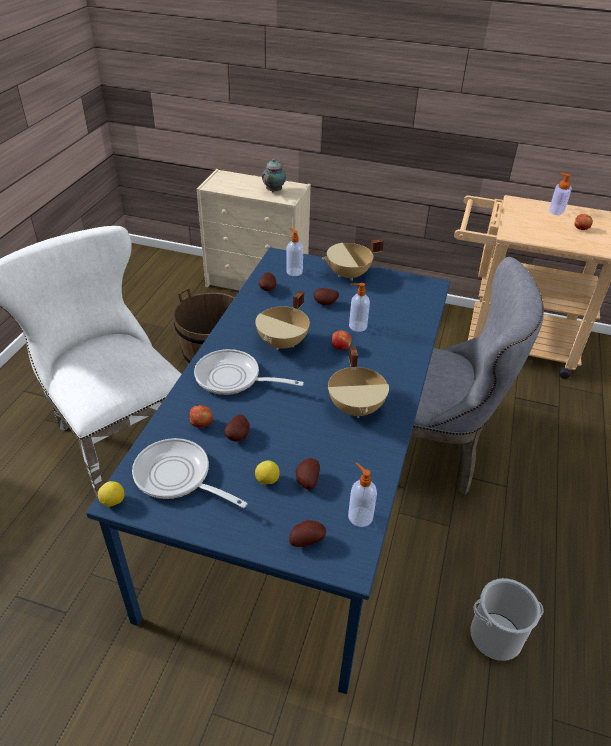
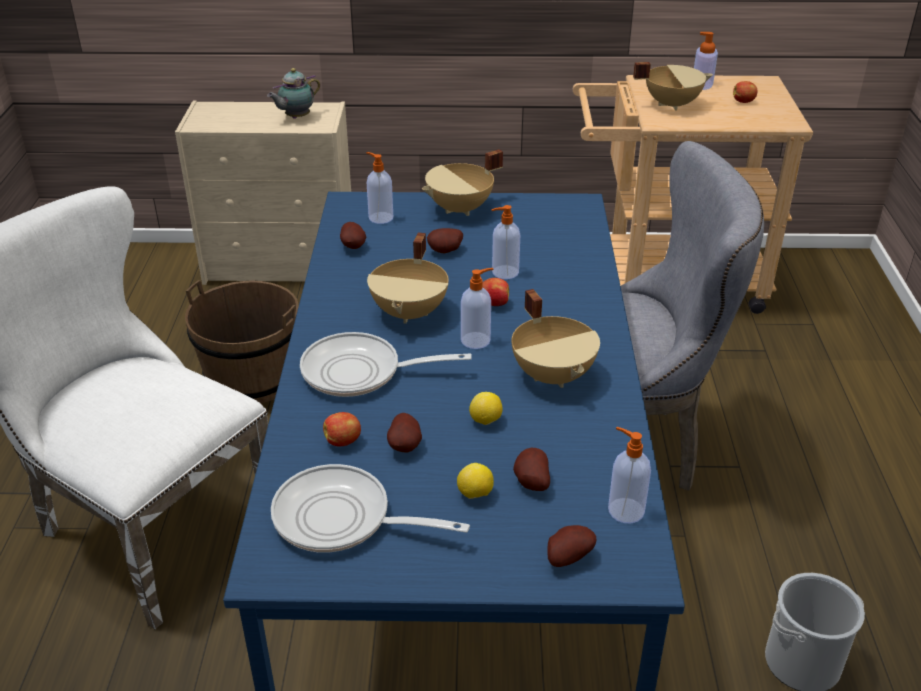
camera: 15 degrees left, 5 degrees down
(113, 502) = (259, 575): lemon -> lemon (486, 421)
(274, 190) = (296, 117): teapot -> teapot turned 135 degrees counterclockwise
(317, 371) = (476, 340): none -> soap dispenser
(526, 222) = (671, 104): none -> beige cooking pot

